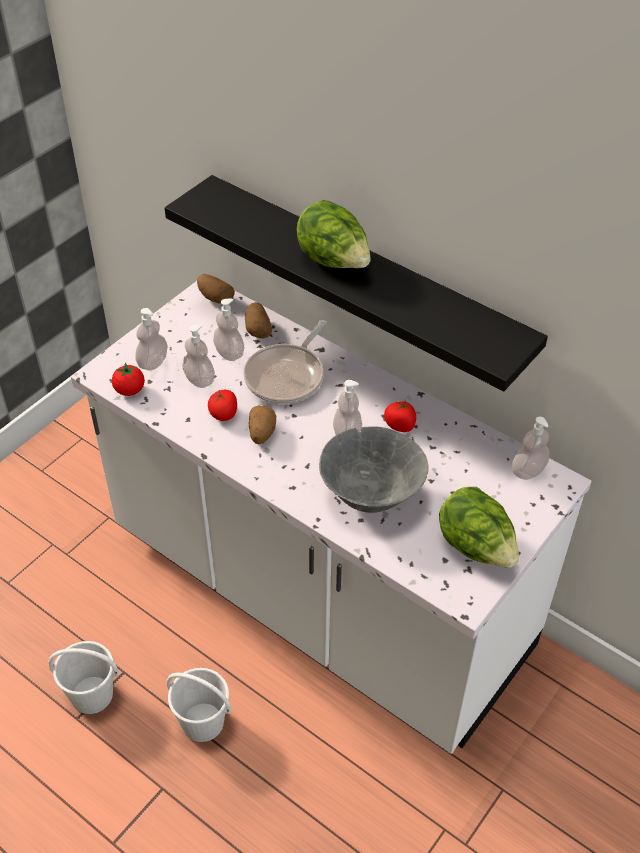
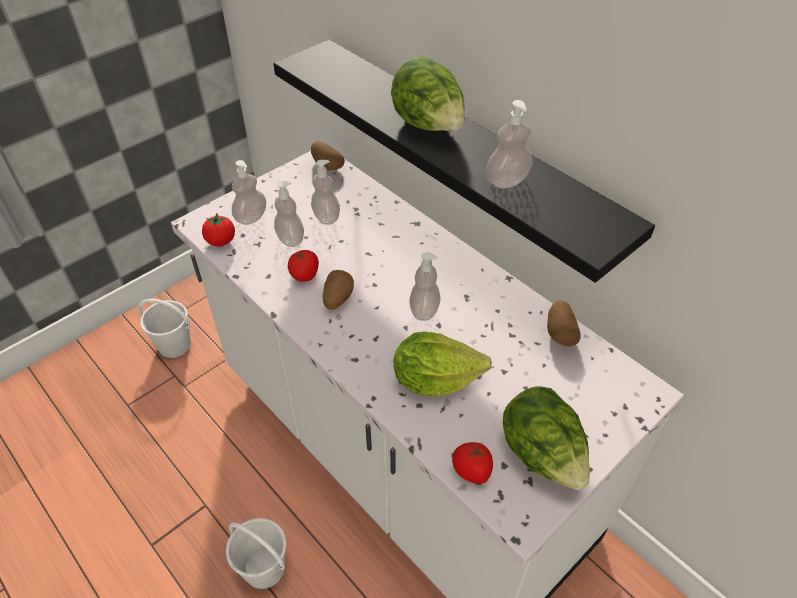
camera: 10 degrees right, 0 degrees up
(93, 695) = (171, 524): white bucket -> white bucket (175, 345)
(258, 329) = (360, 198): potato -> potato (560, 332)
(287, 376) = (377, 245): frying pan -> none
(370, 496) = (435, 380): grey bowl -> lettuce
(400, 425) = (481, 308): tomato -> tomato (472, 471)
(528, 471) = (613, 374): soap dispenser -> soap dispenser (507, 180)

